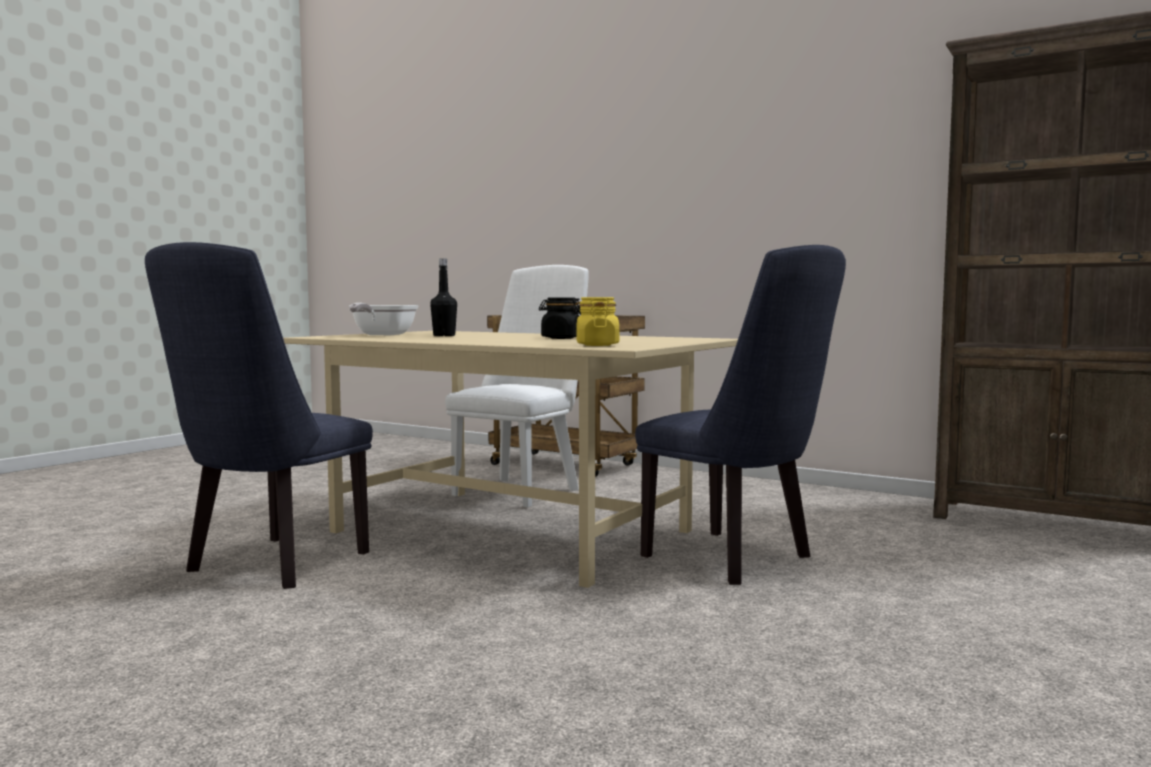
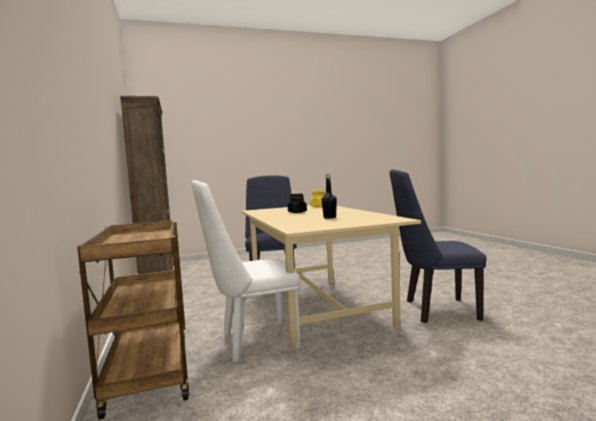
camera: 140 degrees left, 0 degrees up
(269, 566) = (434, 310): blue chair -> blue chair turned 150 degrees counterclockwise
(381, 335) = (358, 220): frying pan -> none

